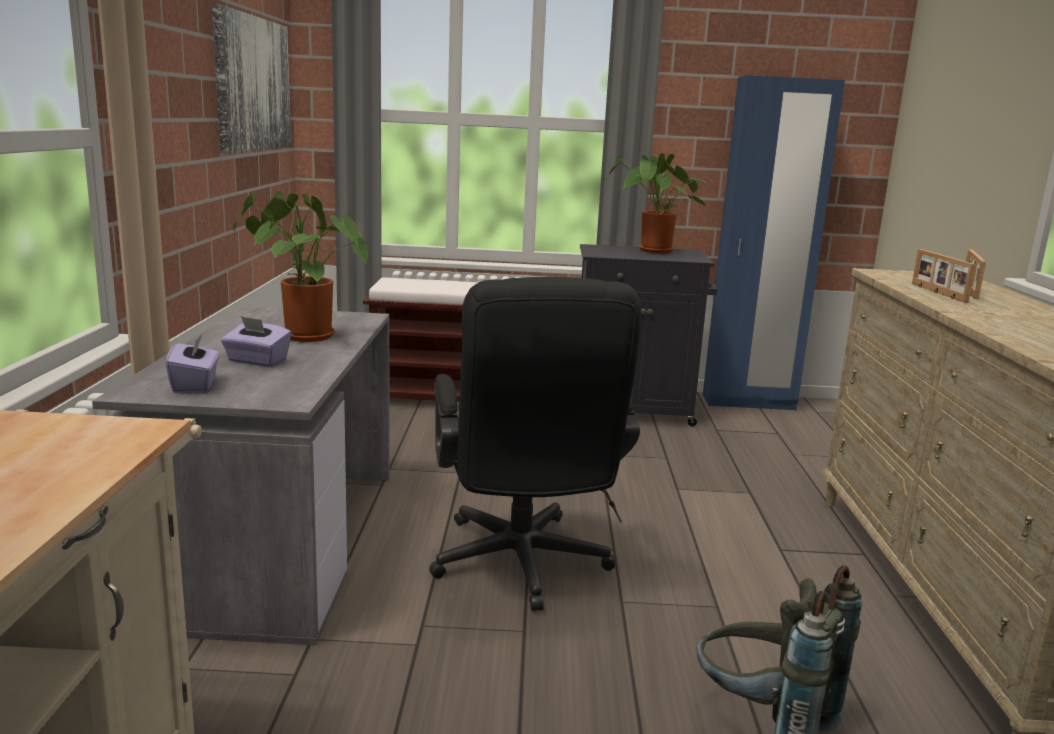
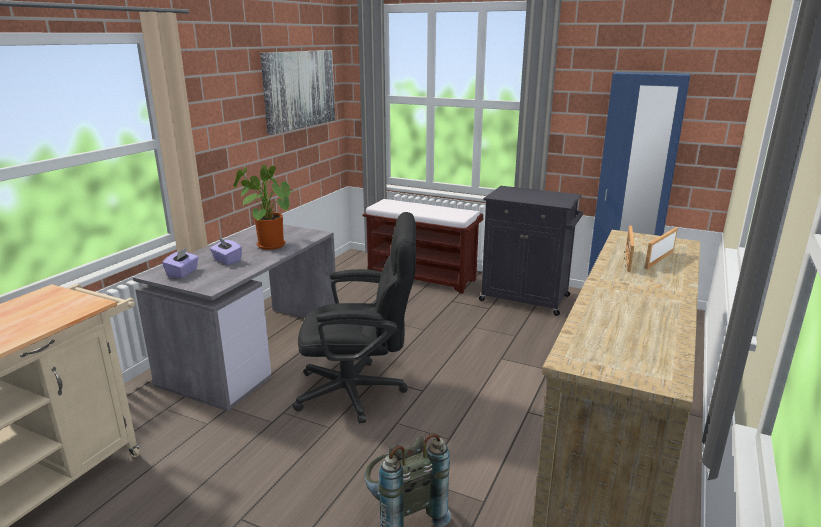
camera: 25 degrees right, 5 degrees up
(522, 568) = (361, 391): black office chair -> black office chair turned 105 degrees counterclockwise
(654, 251) = (542, 195): potted plant -> none

